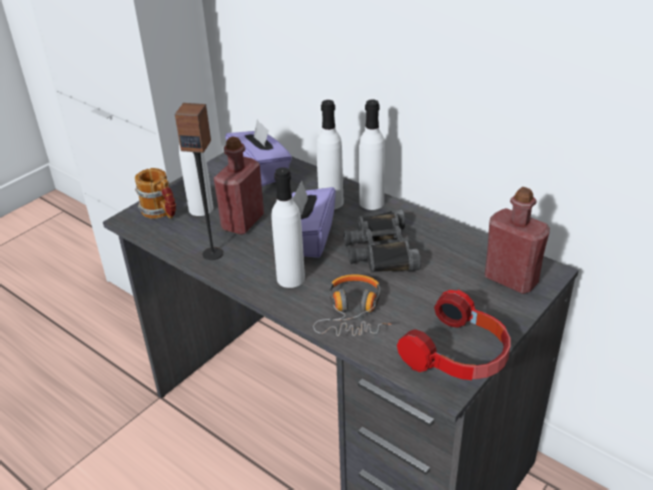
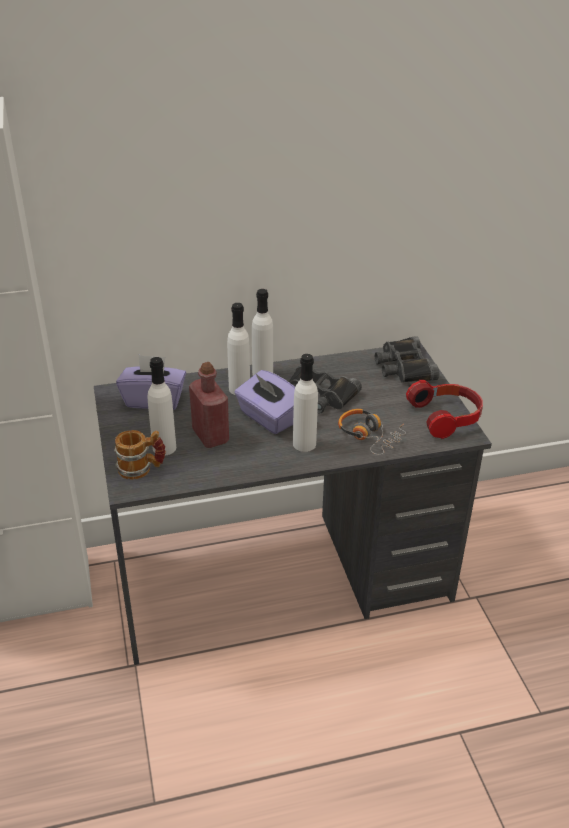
camera: 55 degrees left, 0 degrees up
(213, 253) = (231, 465): speaker -> none
(511, 279) = (403, 367): red bottle -> black binoculars

